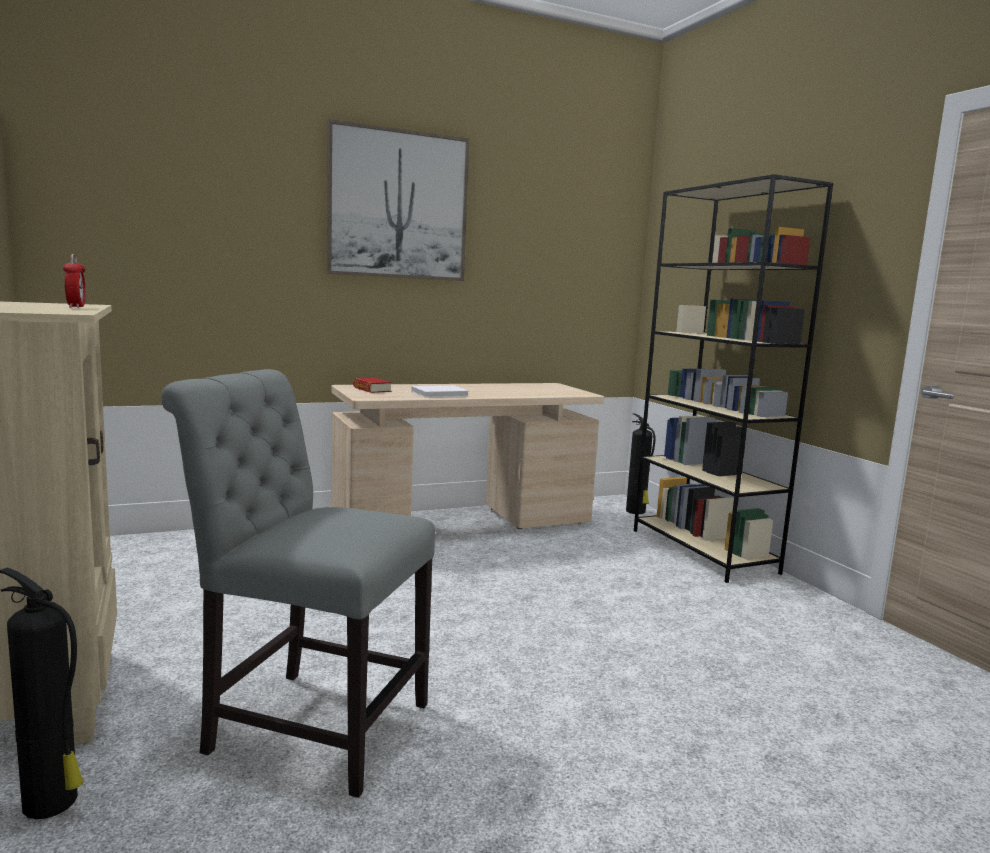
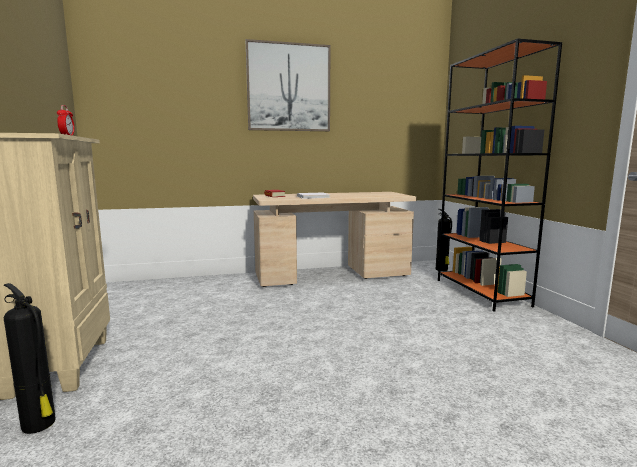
camera: 10 degrees right, 0 degrees up
(308, 724) = (201, 387): grey chair -> none
(704, 551) = (482, 292): beige bookcase -> orange bookcase

